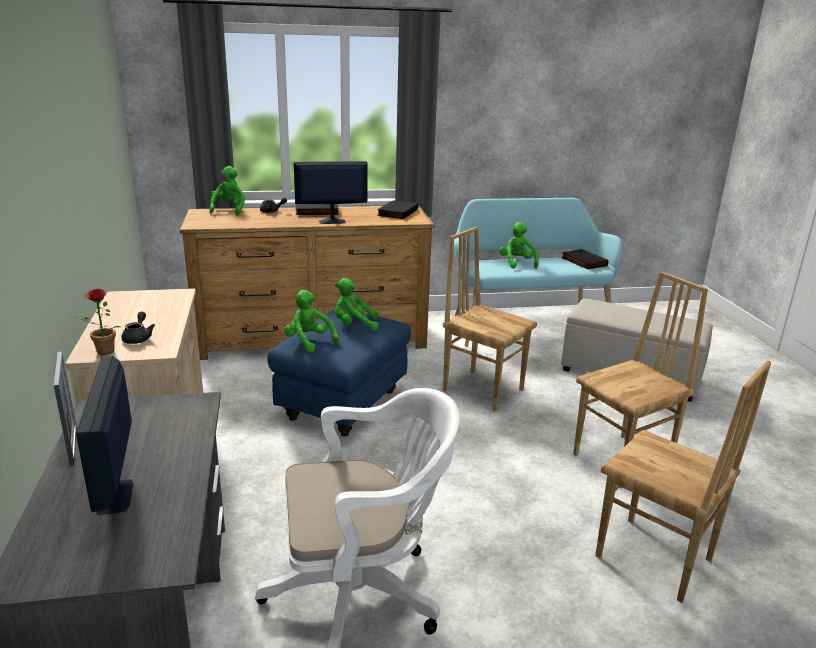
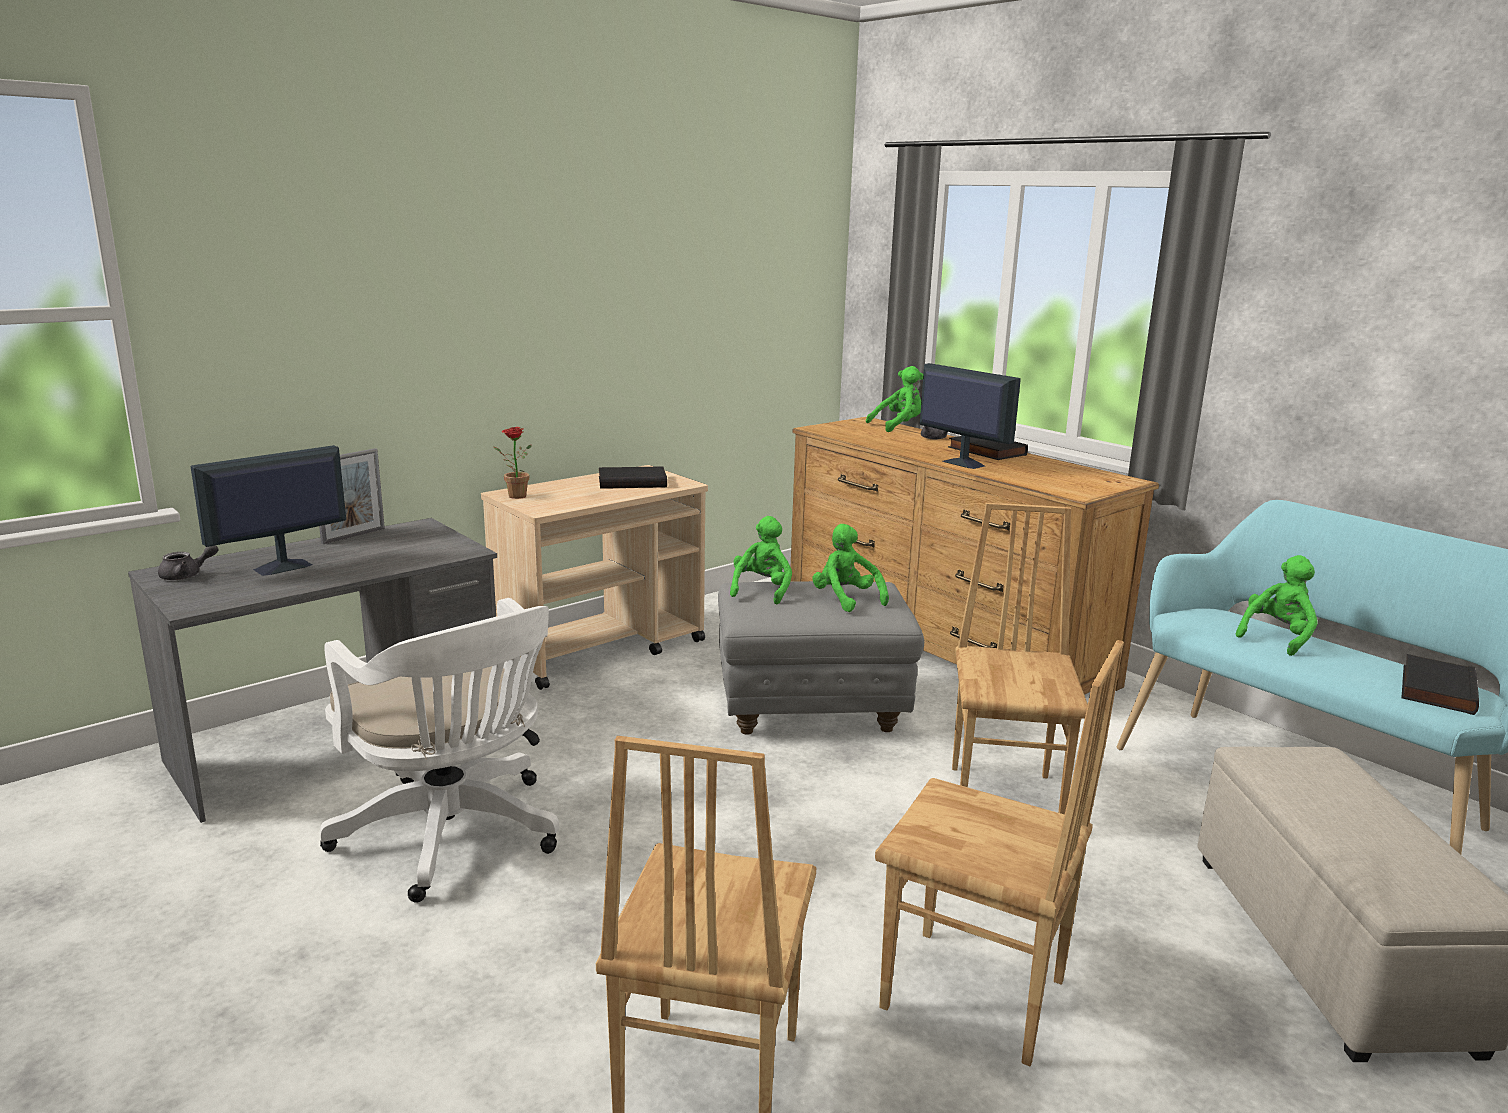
camera: 60 degrees right, 5 degrees down
(138, 338) = (559, 497): grey teapot -> grey teapot (187, 575)
(342, 405) = (812, 710): blue ottoman -> grey ottoman
(397, 212) = (1087, 479): black book -> black book (632, 482)

